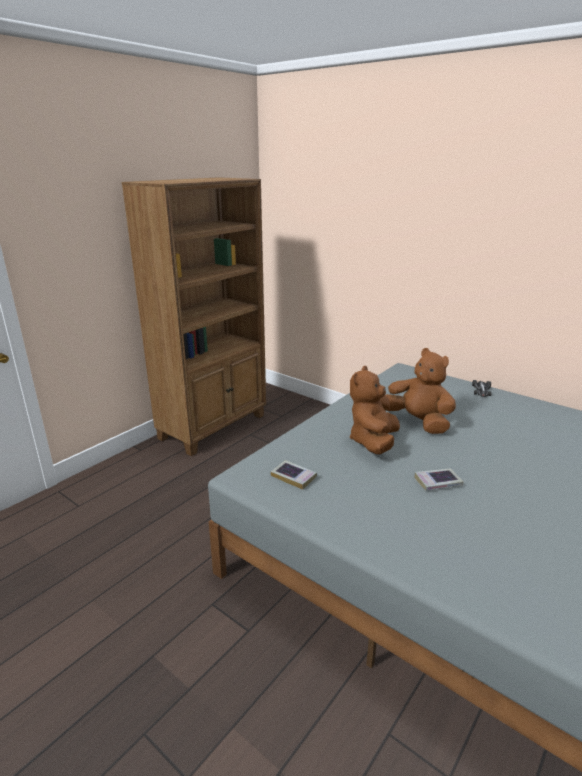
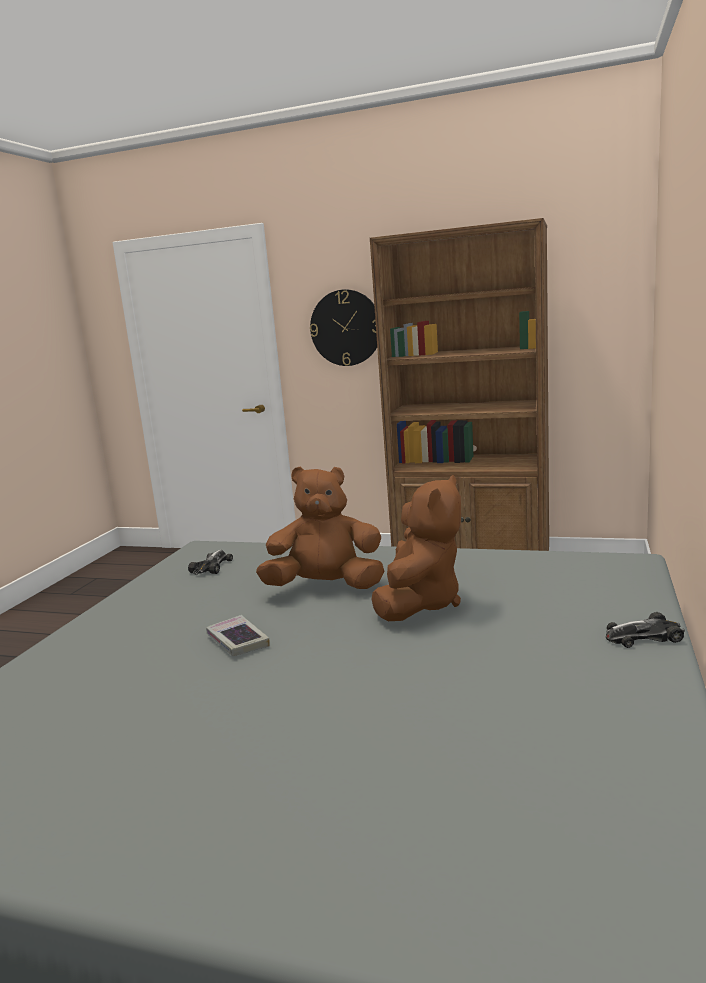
camera: 70 degrees right, 10 degrees down
(83, 260) = (346, 328): none -> wall clock
(293, 477) = (212, 567): book -> toy car

